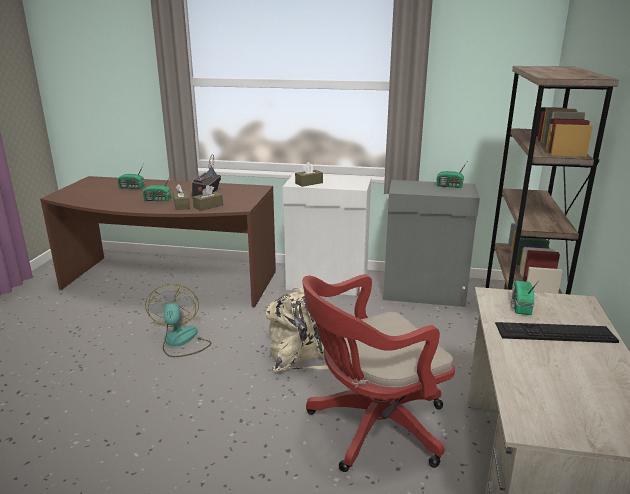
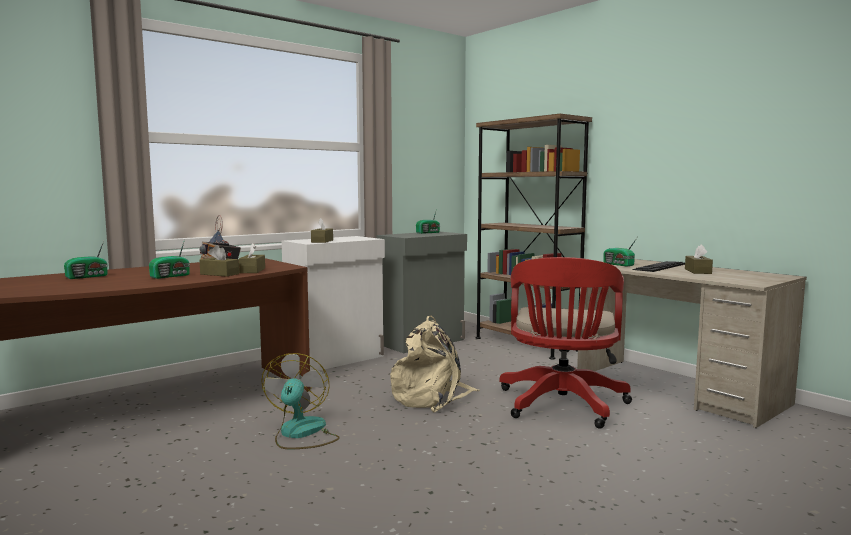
camera: 50 degrees left, 15 degrees down
(181, 342) = (301, 434): fan -> fan turned 60 degrees clockwise
(565, 365) = (697, 271): none -> brown tissue box

